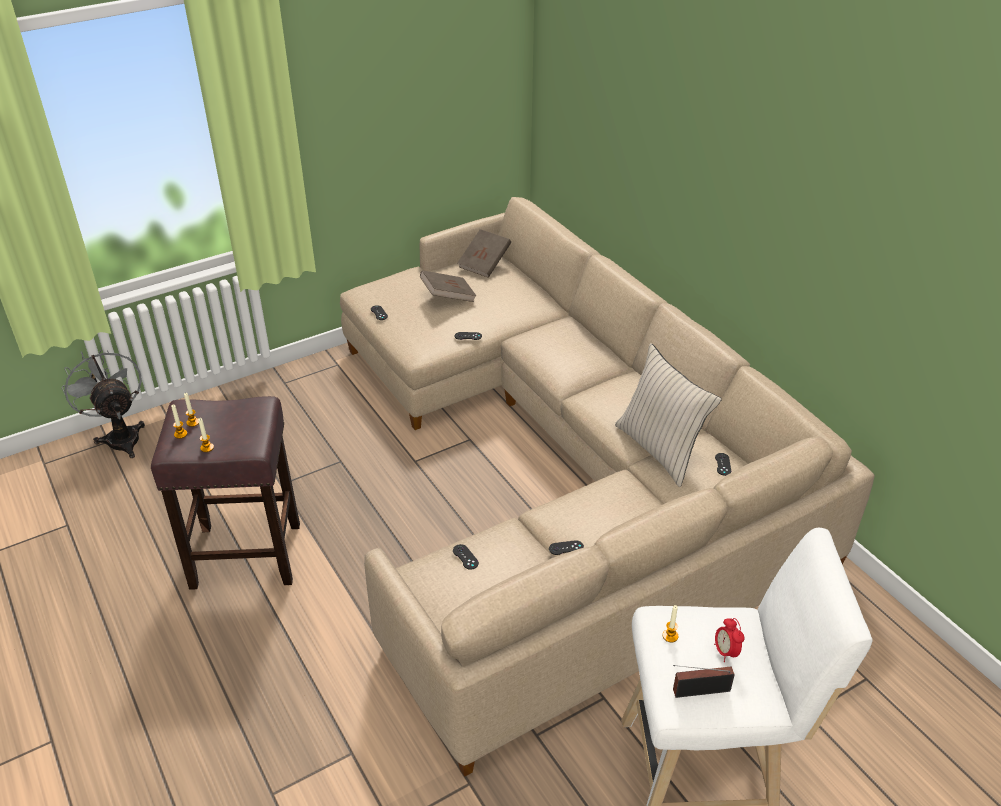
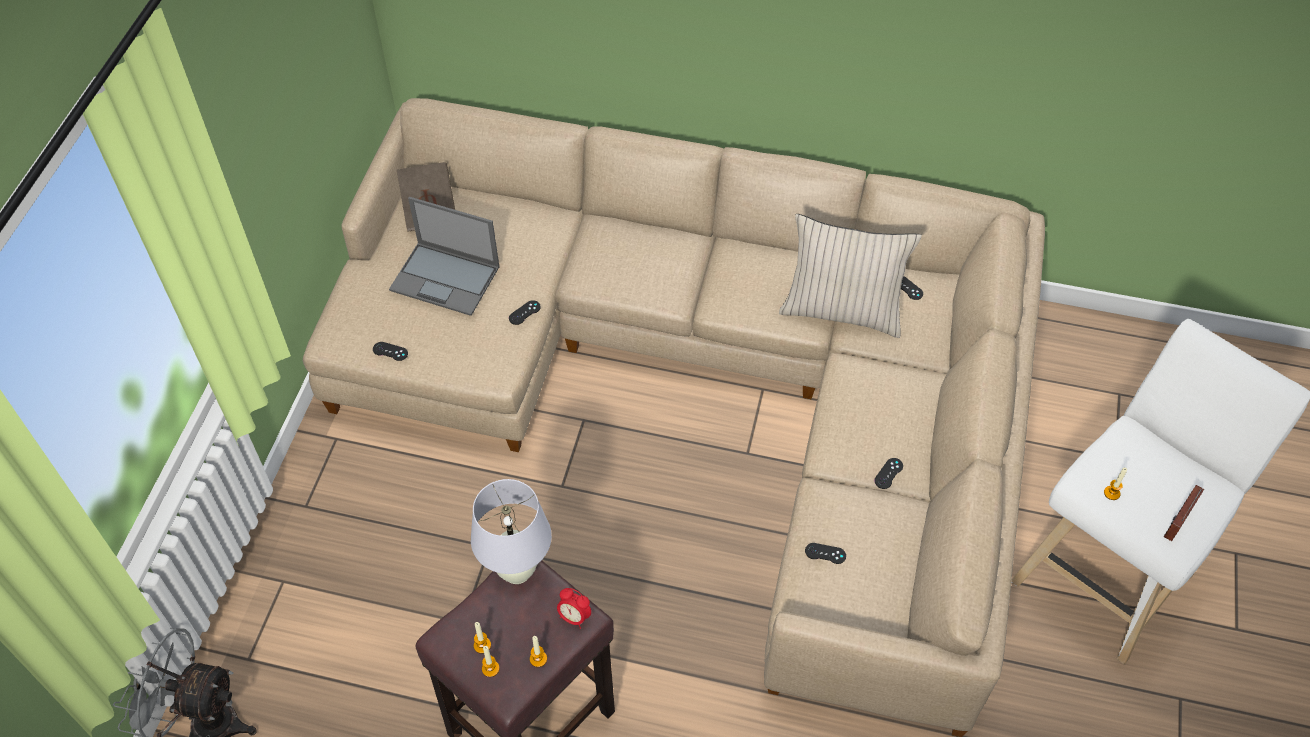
camera: 45 degrees left, 15 degrees up
(256, 405) = (517, 571): none -> white table lamp
(448, 297) = (446, 278): brown book -> laptop
(725, 652) = (1157, 473): alarm clock -> alarm clock (574, 617)

